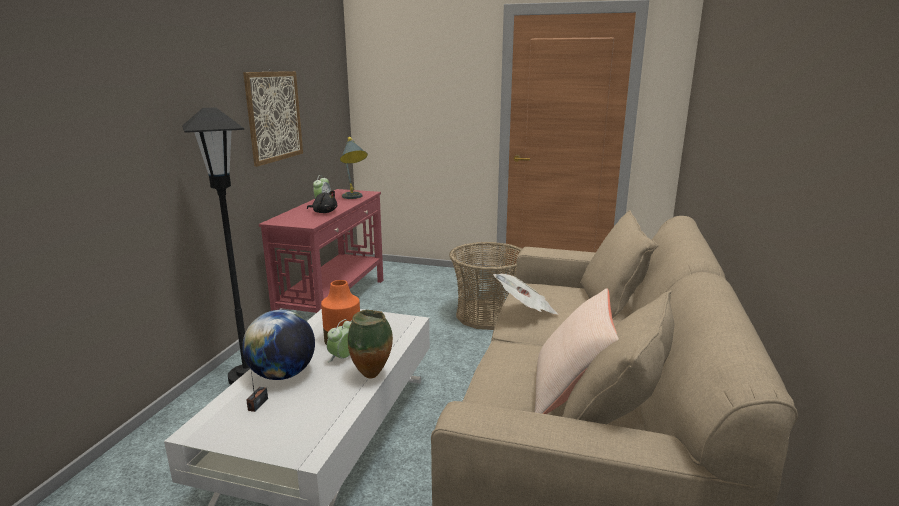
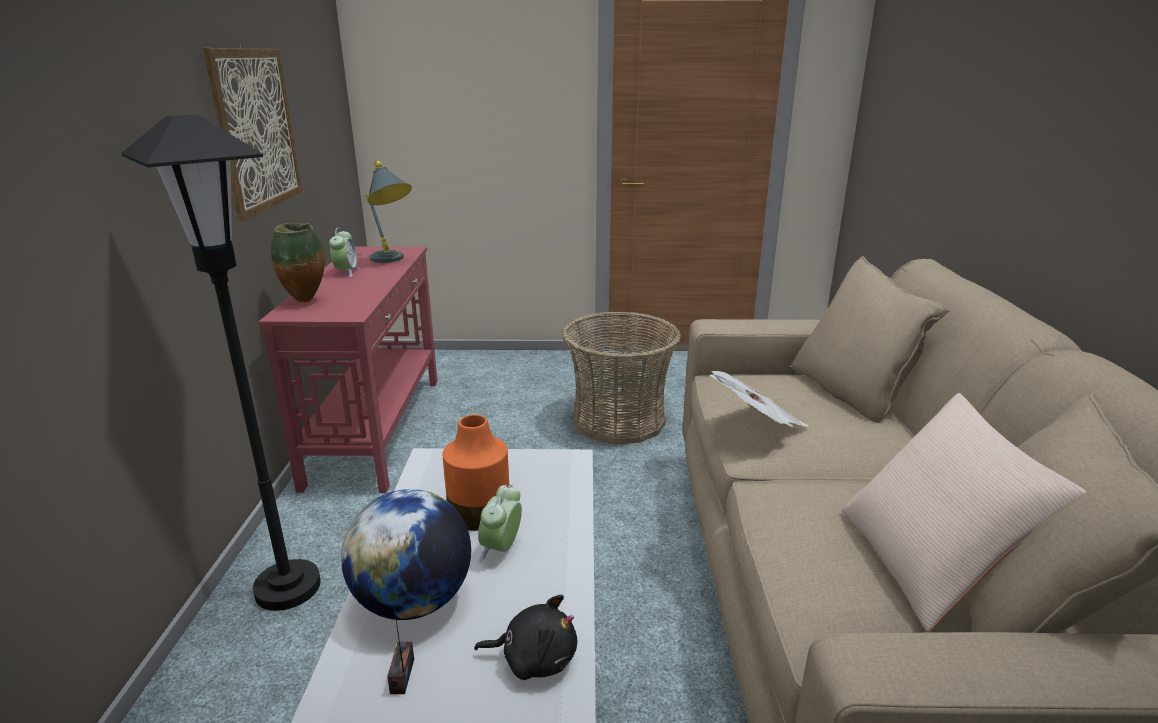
camera: 15 degrees left, 5 degrees up
(324, 212) = (360, 290): black plush toy -> black plush toy (534, 658)
(372, 376) = (572, 577): vase -> vase (307, 301)

